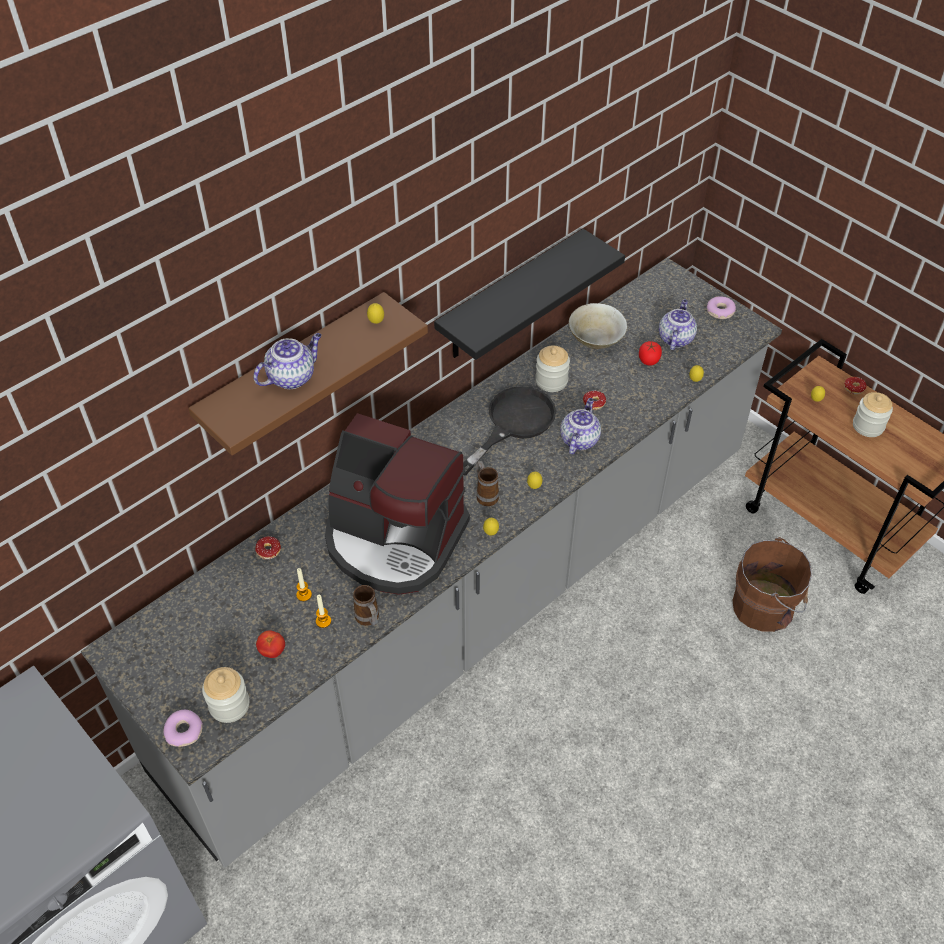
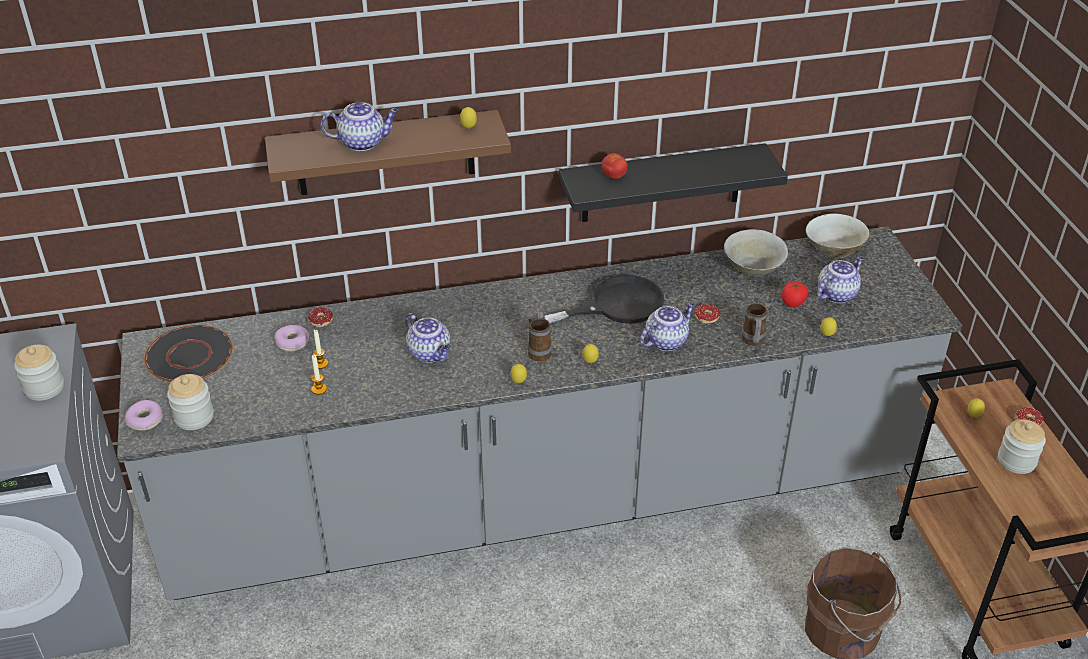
camera: 30 degrees right, 10 degrees down
(171, 644) = (189, 355): none -> black plate
(272, 651) = (260, 393): tomato -> tomato (614, 176)
(369, 620) = (356, 404): mug -> mug (753, 342)
(394, 539) = (430, 353): coffee machine -> teapot
(551, 381) = (680, 286): jar -> jar (44, 388)
(644, 297) = (833, 250): none -> beige bowl
(720, 311) = (905, 288): donut -> donut (292, 343)

